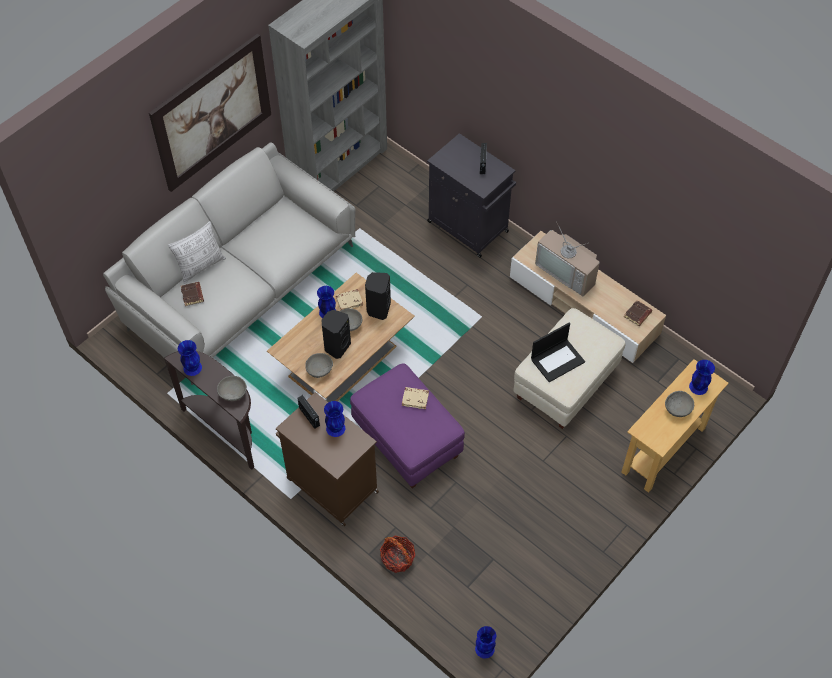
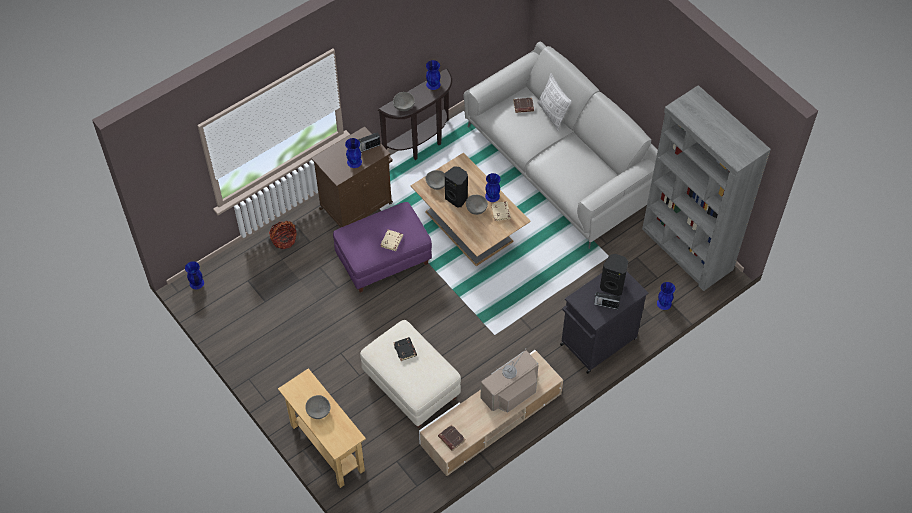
camera: 100 degrees right, 0 degrees up
(212, 112) = (644, 75): picture -> none
(378, 309) = (488, 231): black speaker -> black speaker (612, 286)
(557, 360) = (405, 350): laptop -> black book
(698, 386) = (336, 433): blue vase -> blue vase (664, 303)

